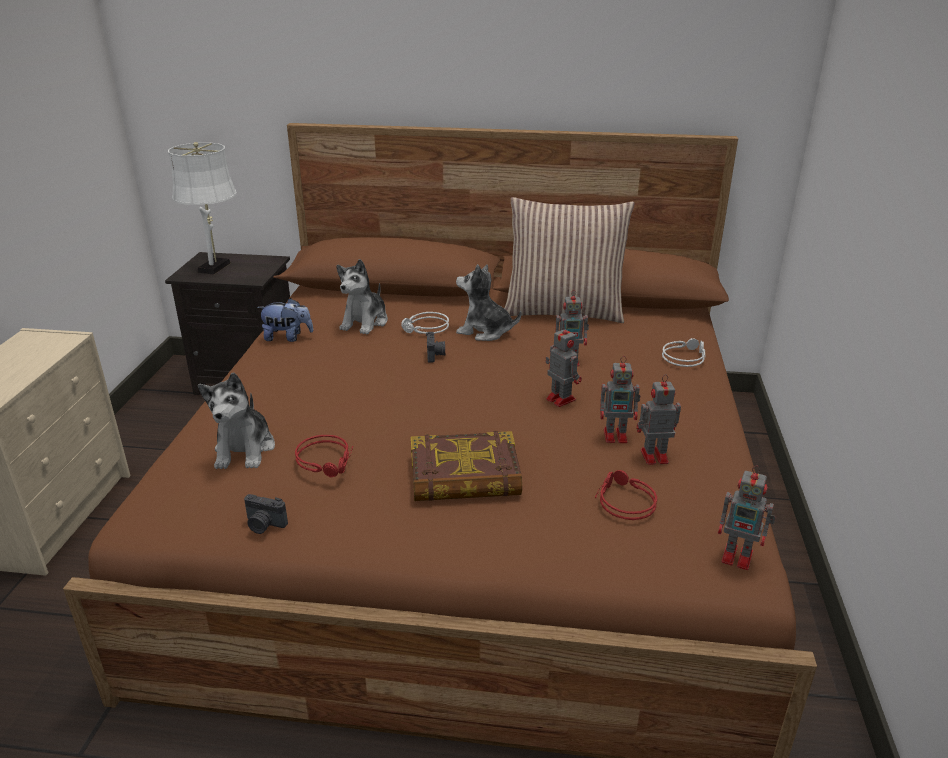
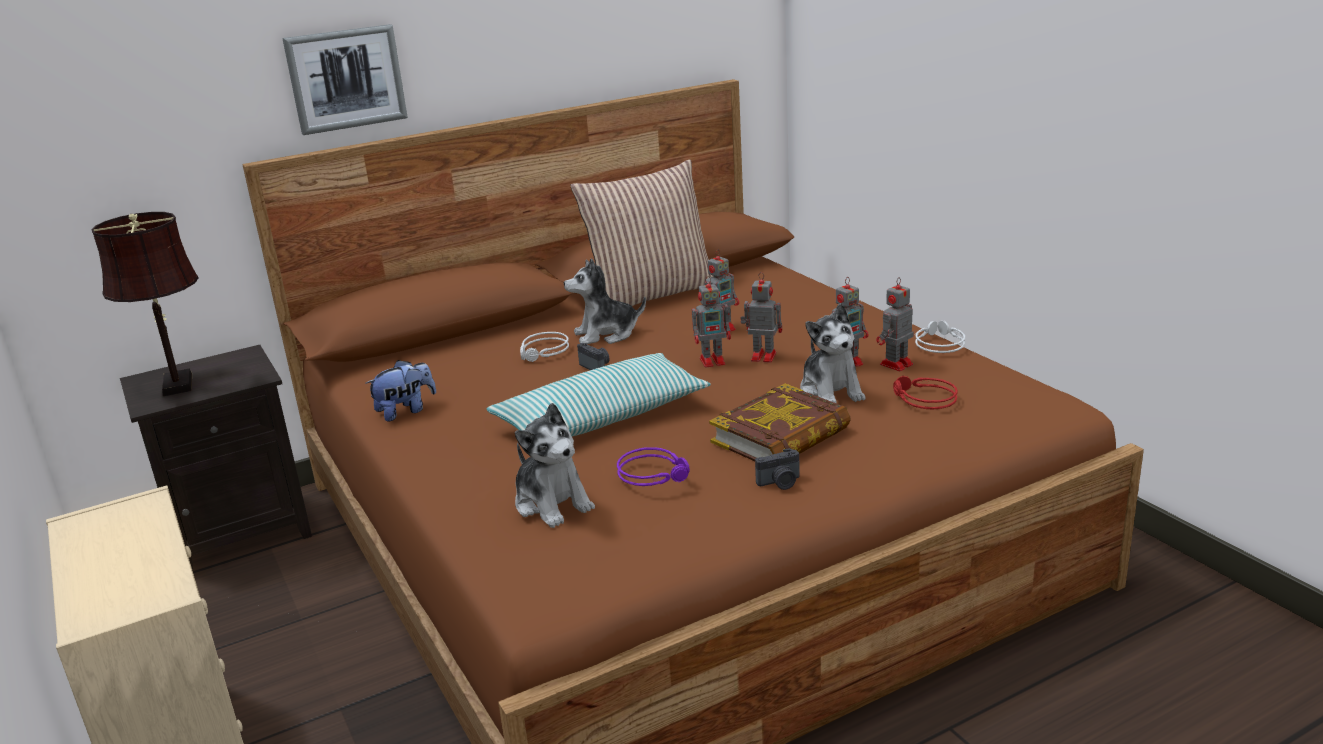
camera: 35 degrees left, 5 degrees down
(216, 266) = (178, 382): white table lamp -> brown table lamp
(264, 525) = (676, 542): camera -> camera (780, 483)
(327, 461) = (655, 473): red headphones -> purple headphones
(365, 322) = (469, 369): plush toy -> plush toy (831, 390)
(376, 72) = (346, 79): none -> picture
(376, 398) = (602, 418): none -> pillow
(683, 357) = (807, 293): grey headphones -> grey headphones (937, 343)
(739, 557) = (1044, 397): toy robot -> toy robot (714, 361)

